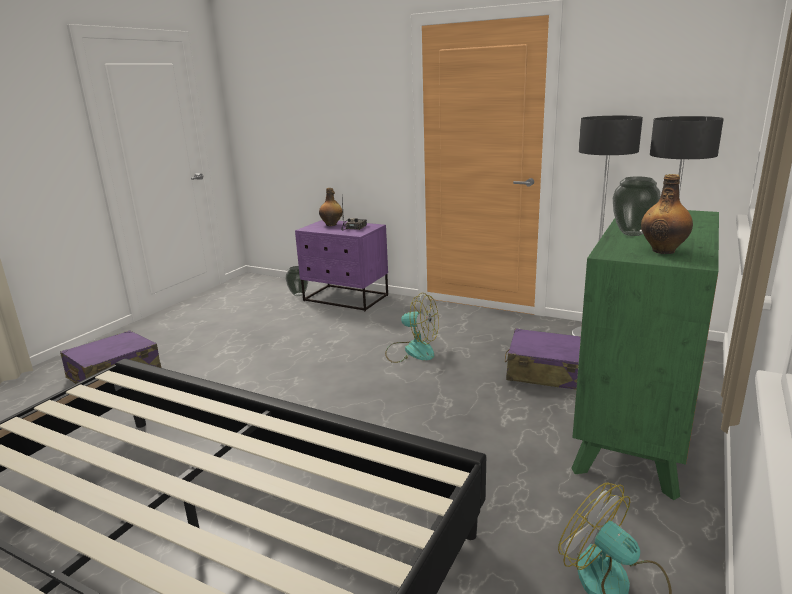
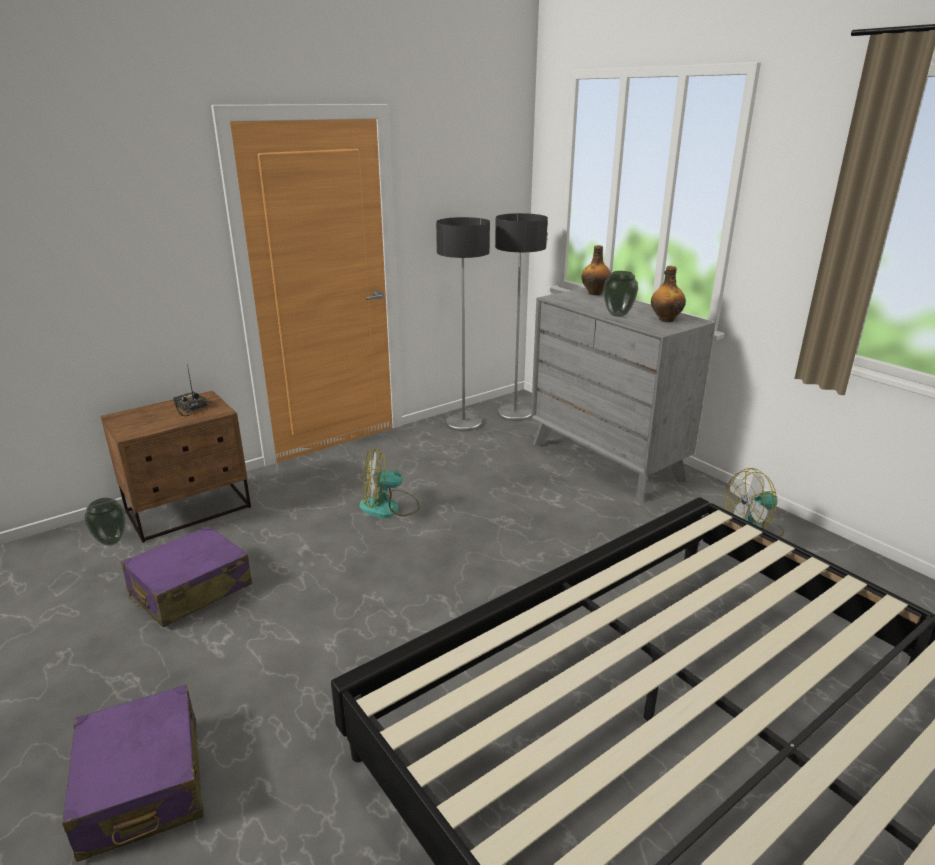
camera: 65 degrees left, 5 degrees up
(331, 225) = (144, 416): bottle -> bottle (595, 293)
(345, 298) = (189, 510): purple nightstand -> brown nightstand
(412, 351) = (389, 508): fan -> fan turned 150 degrees counterclockwise
(546, 372) = (500, 461): purple suitcase -> purple suitcase (190, 589)
(636, 429) = (606, 461): green dresser -> grey dresser

